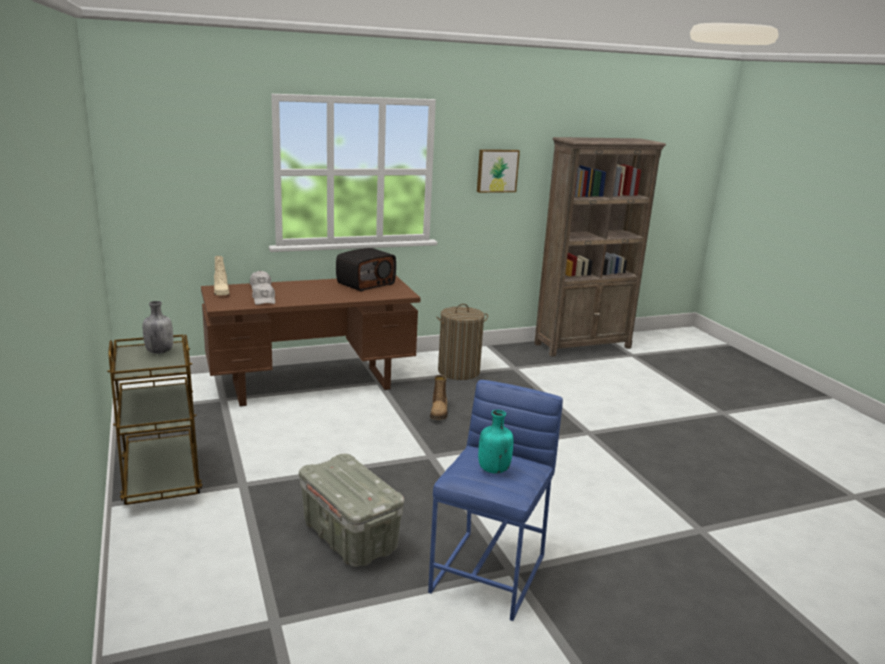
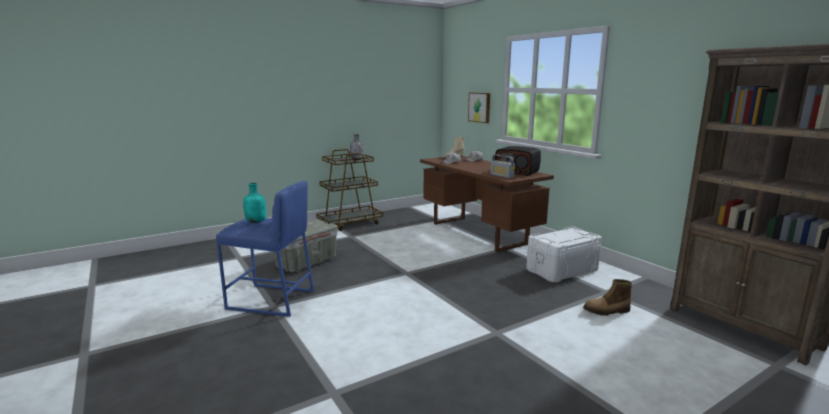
camera: 80 degrees right, 5 degrees down
(383, 293) = (502, 175): none -> radio
(439, 412) = (476, 270): boot -> boot (607, 311)
(459, 371) = (562, 270): laundry basket -> white storage box
(497, 170) = (664, 92): picture -> picture (480, 107)

